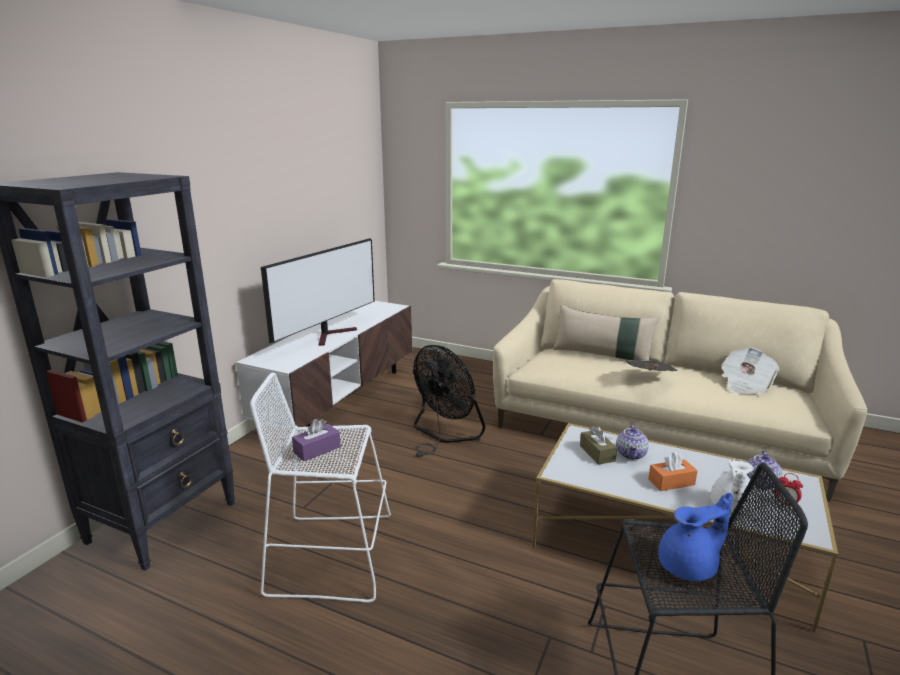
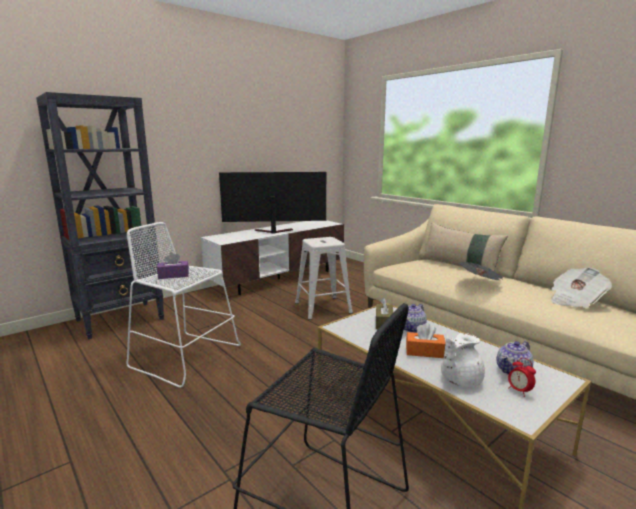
camera: 25 degrees right, 5 degrees down
(332, 335) = (272, 231): television -> television turned 150 degrees counterclockwise
(439, 432) = (322, 308): black fan -> white stool
(689, 566) = (320, 385): blue teapot -> none

